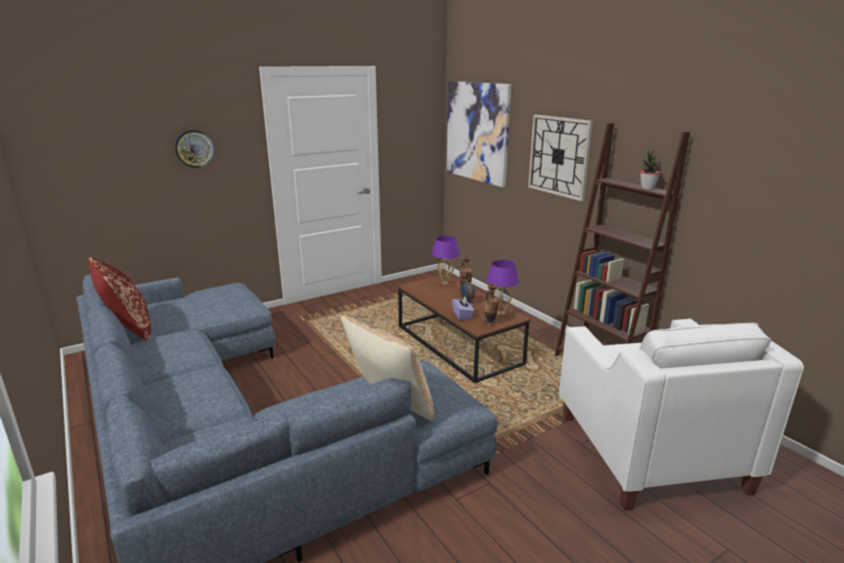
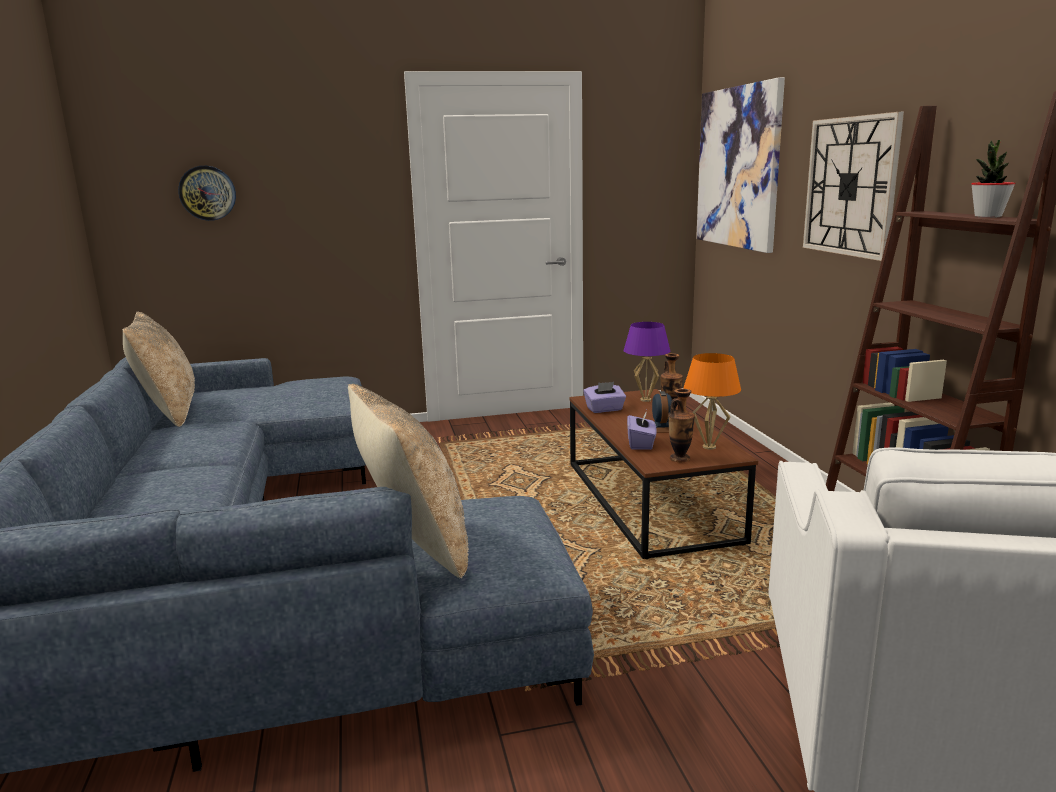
camera: 20 degrees right, 5 degrees down
(128, 330) = (169, 414): red pillow -> beige pillow
(194, 148) = (308, 184): wall clock -> wall clock (207, 193)
(425, 293) = (604, 409): none -> purple tissue box
(501, 313) = (709, 447): purple table lamp -> orange table lamp

